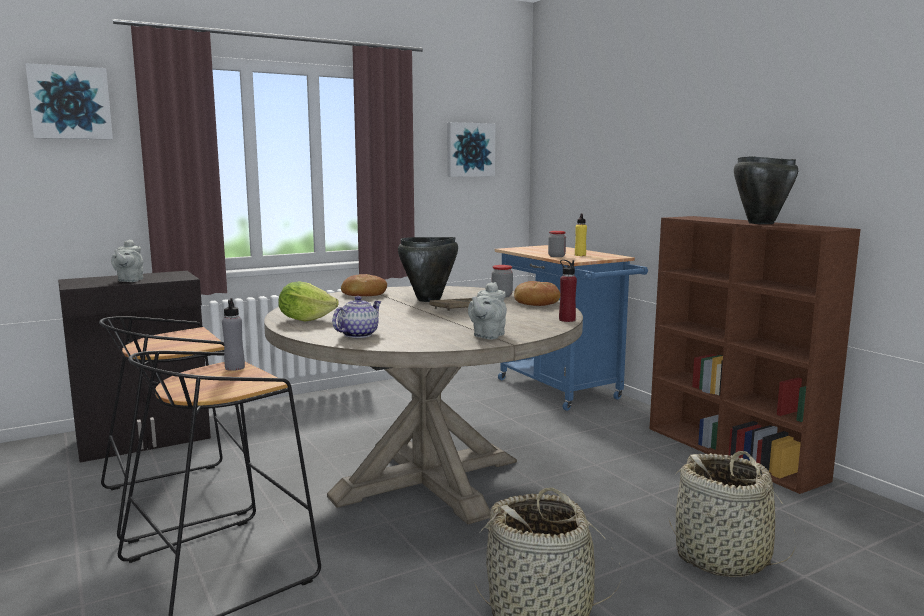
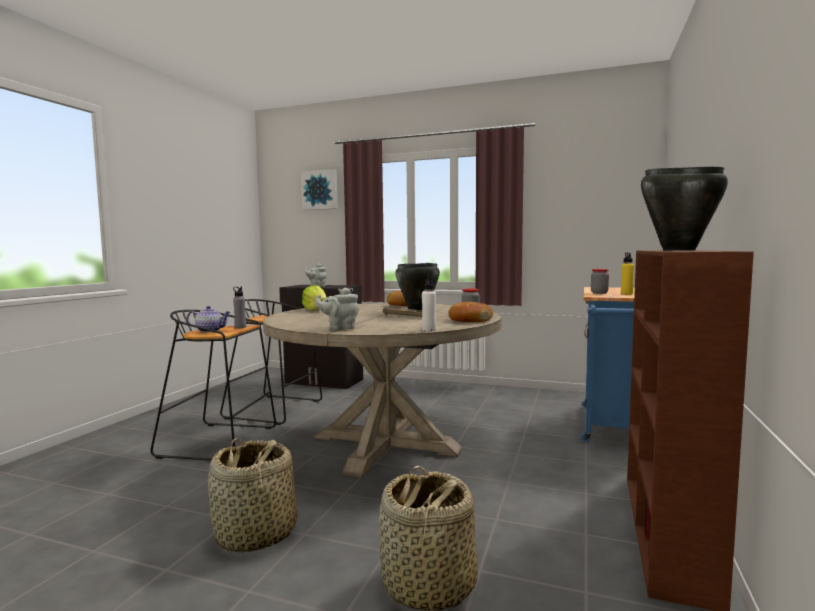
camera: 50 degrees right, 5 degrees down
(358, 335) = (296, 318): teapot -> teapot (210, 331)
(469, 150) = (589, 202): picture -> none
(567, 320) = (429, 330): red bottle -> white bottle

